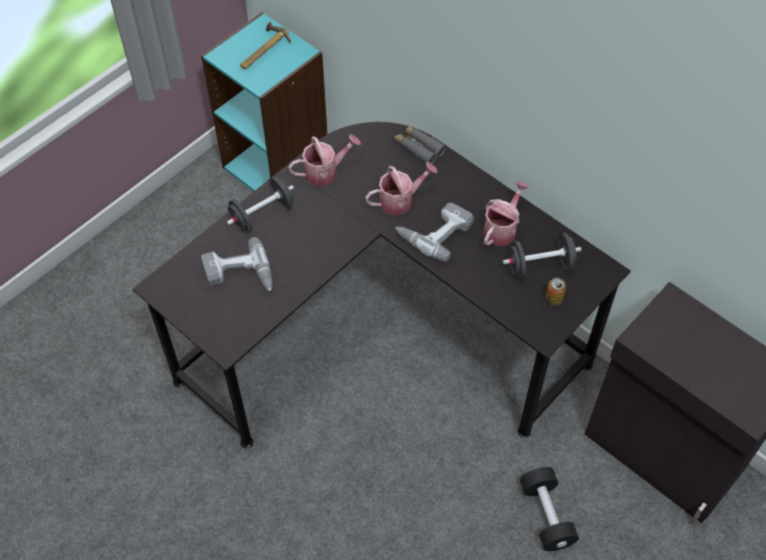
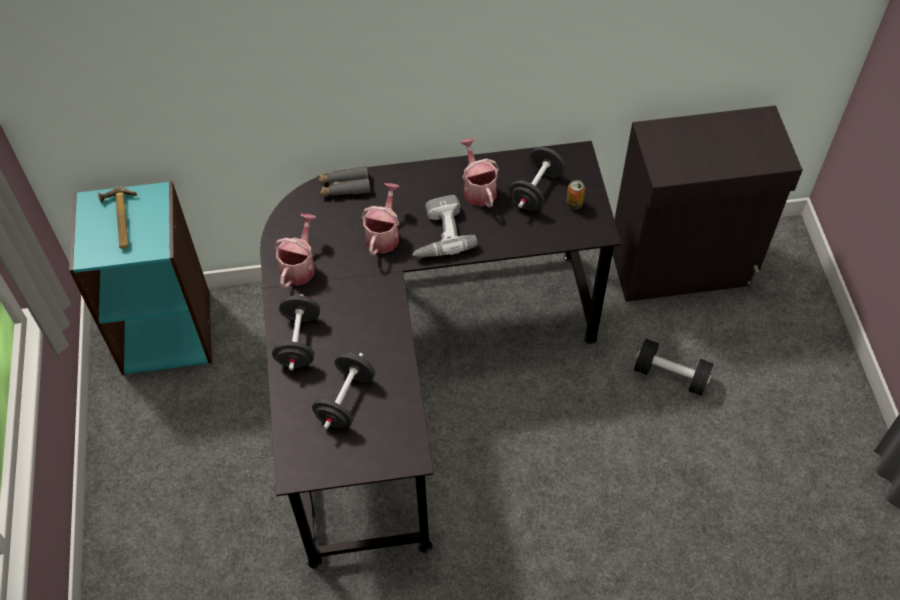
camera: 50 degrees left, 0 degrees up
(239, 276) = (345, 400): power drill -> black dumbbell

